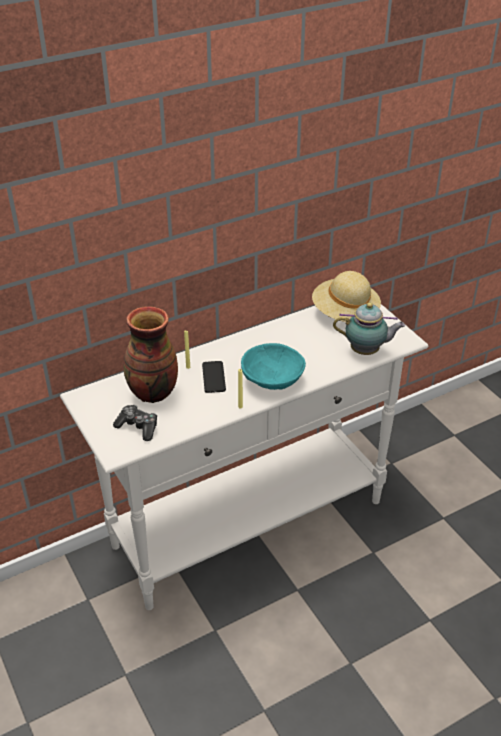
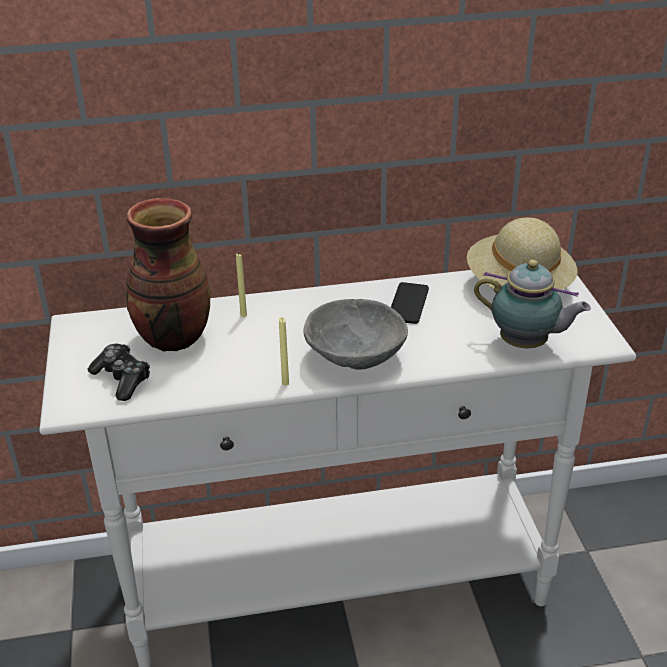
camera: 20 degrees right, 5 degrees down
(213, 377) = (271, 335): phone -> phone (408, 304)
(272, 381) = (354, 357): turquoise bowl -> grey bowl

